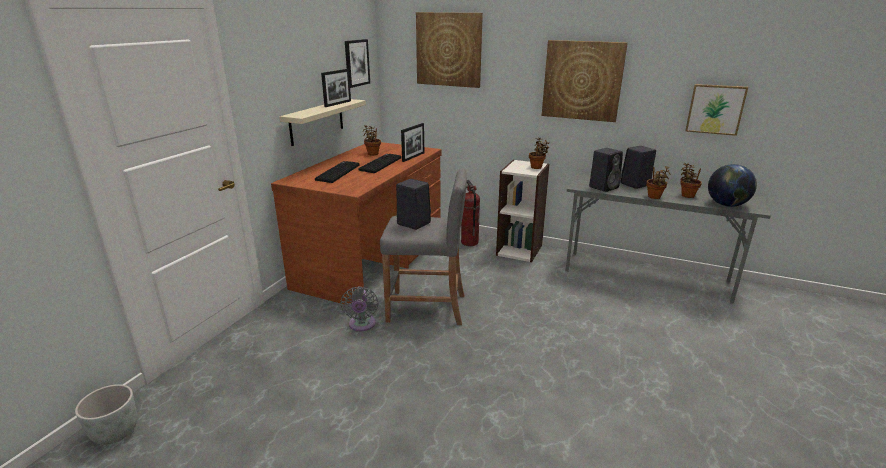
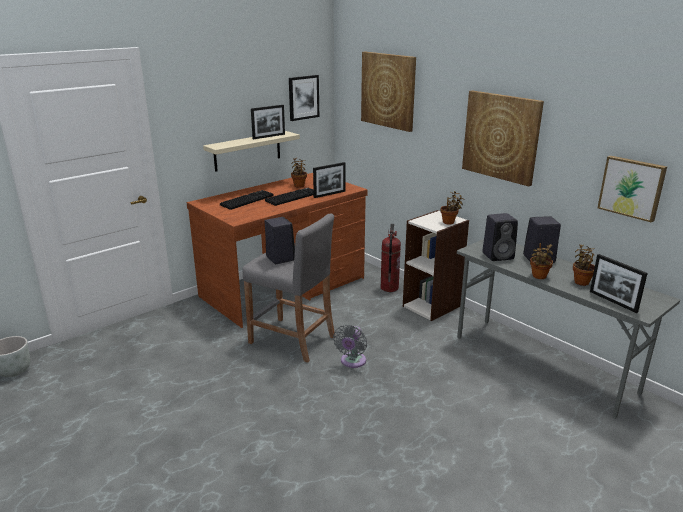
camera: 25 degrees right, 0 degrees up
(362, 325) = (228, 340): grey fan -> grey fan (352, 362)
(727, 205) = (613, 301): globe -> picture frame

